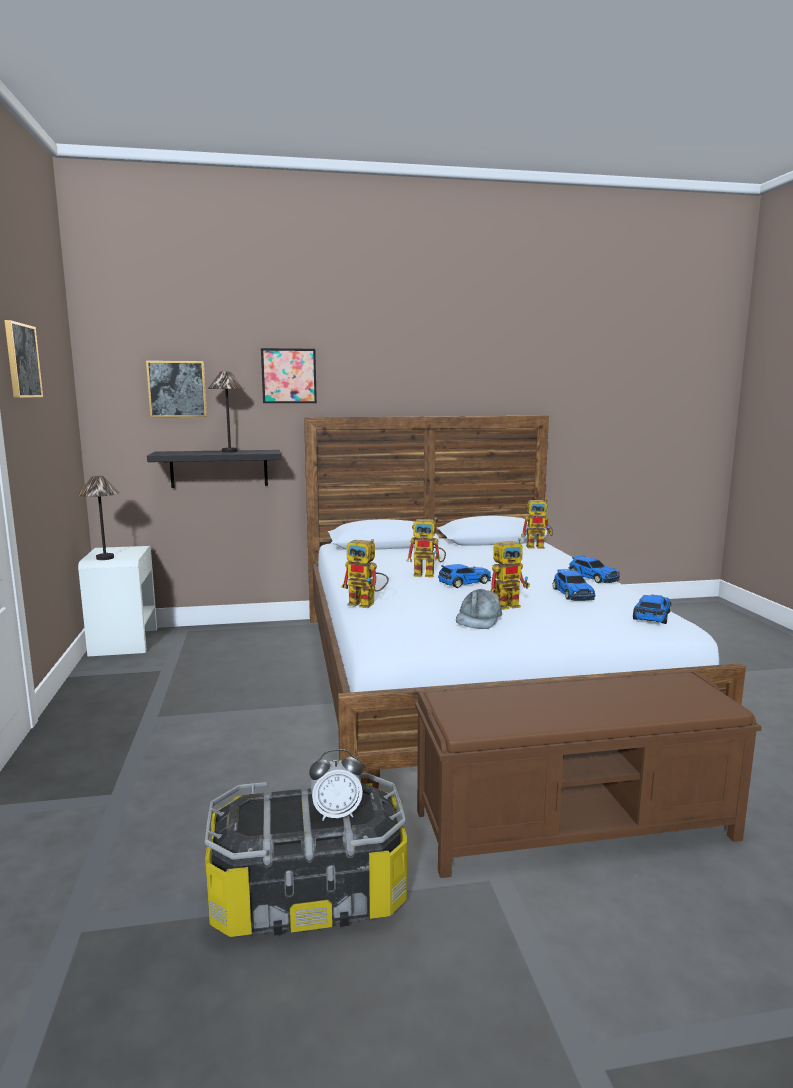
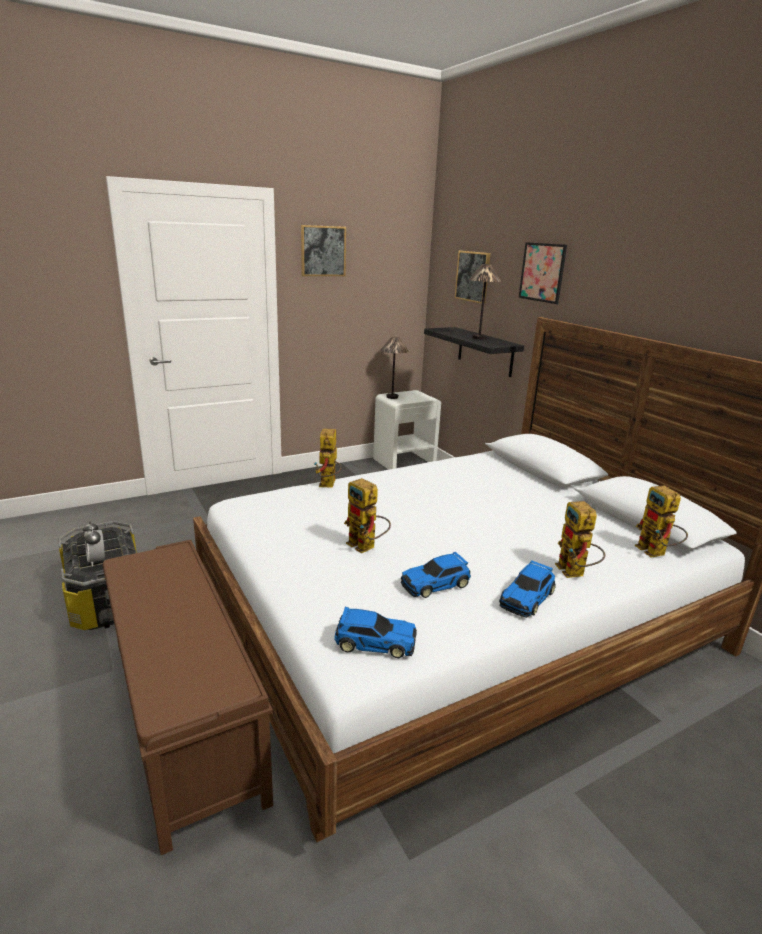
camera: 70 degrees right, 10 degrees up
(429, 574) = (442, 499): toy robot -> toy robot (575, 573)
(463, 583) = (424, 517): toy car -> none
(478, 618) = (306, 533): grey cap -> none

